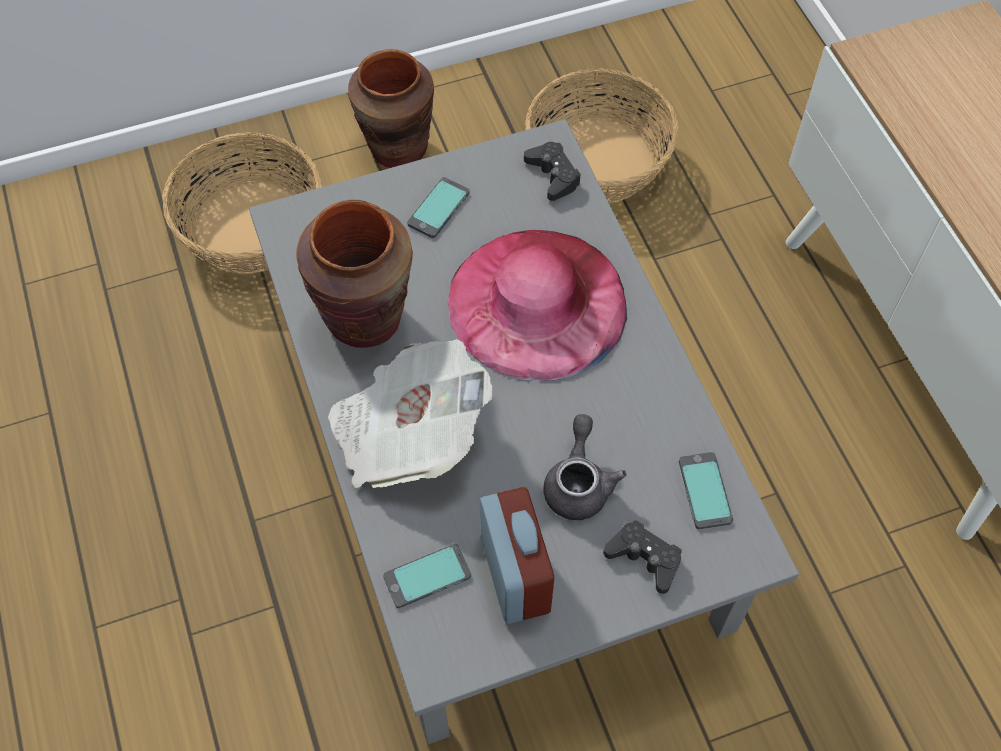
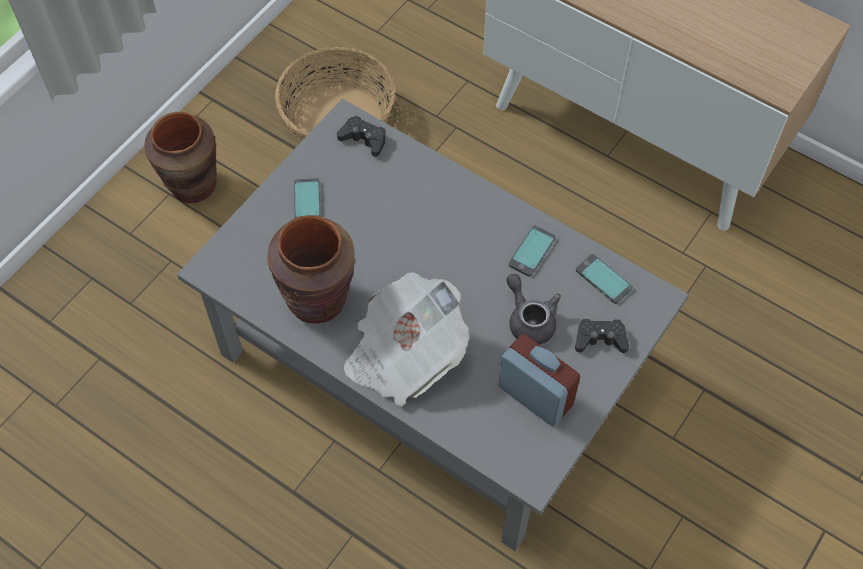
camera: 35 degrees left, 0 degrees up
(253, 227) = (131, 298): basket -> none
(427, 577) = (485, 430): phone -> phone (532, 251)
(537, 303) = (418, 226): pink hat -> none

